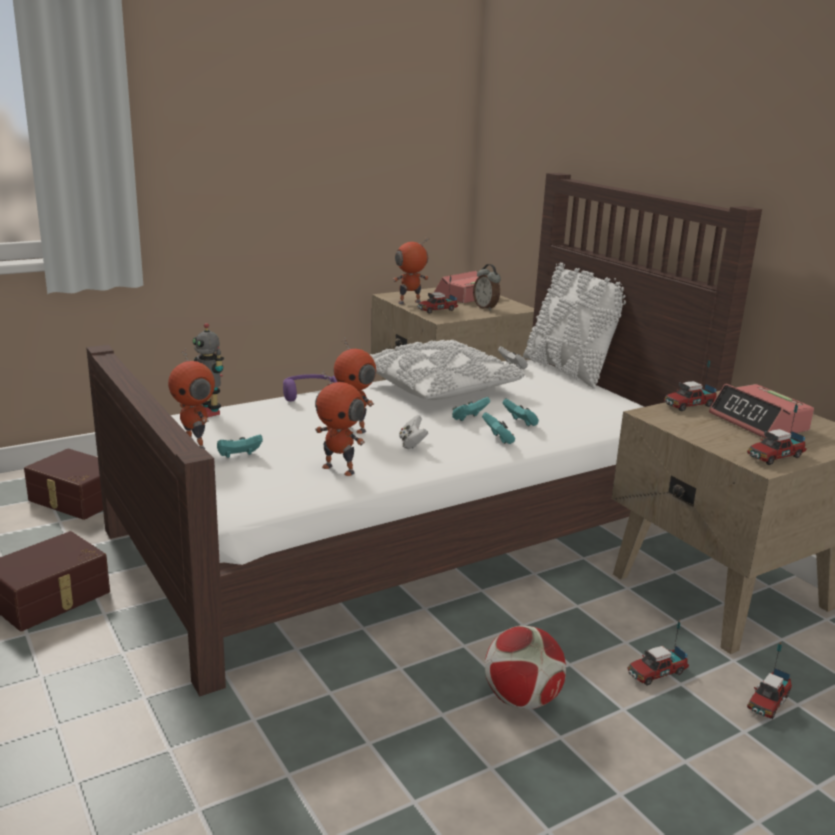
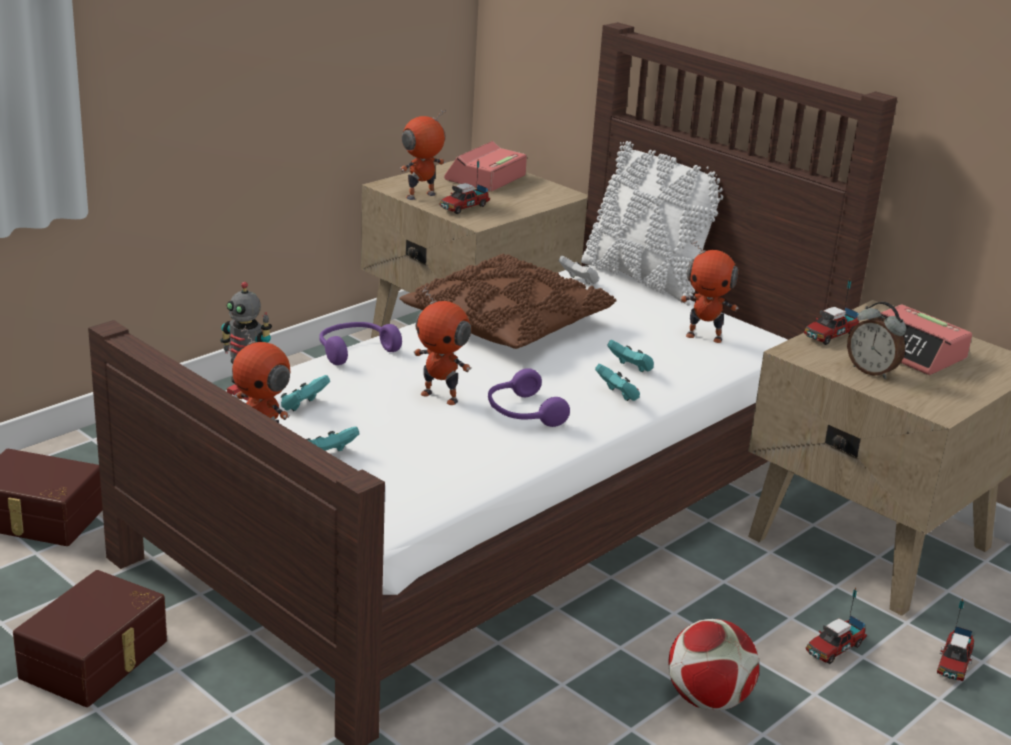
camera: 15 degrees left, 5 degrees up
(339, 469) = (459, 459): toy robot -> toy robot (704, 337)
(412, 444) = (522, 413): white game controller -> purple headphones
(439, 387) = (508, 324): white pillow -> brown pillow
(469, 419) = (568, 368): turquoise game controller -> turquoise game controller (303, 406)
(486, 308) = (523, 198): alarm clock -> alarm clock (872, 371)
(774, 457) = (945, 398): toy truck -> none

